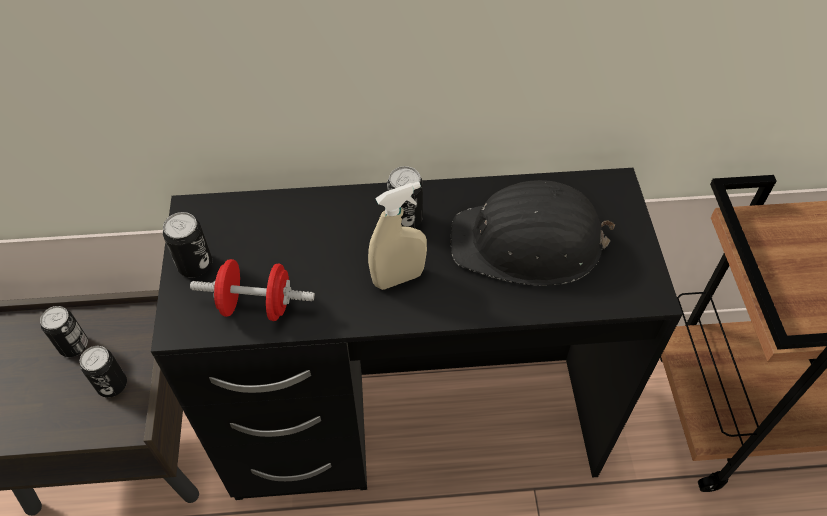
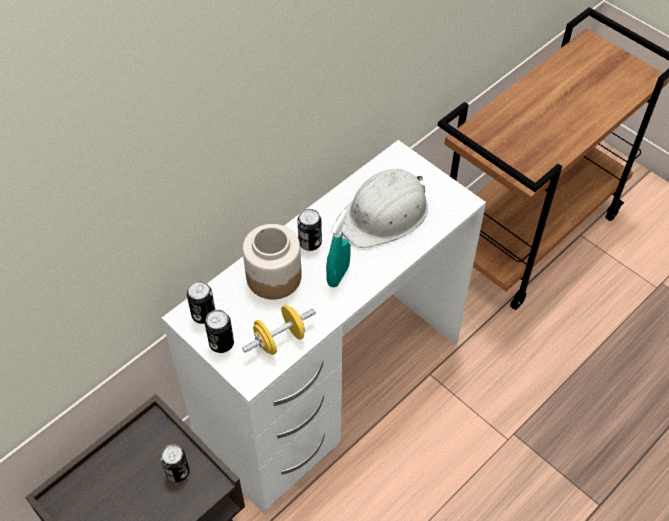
camera: 40 degrees left, 0 degrees up
(74, 345) = (126, 470): can -> can (203, 315)
(257, 305) = (280, 339): red dumbbell -> yellow dumbbell
(326, 230) = (273, 276): none -> jar
(398, 278) = (338, 275): beige spray bottle -> turquoise spray bottle
(413, 425) = (331, 390): black desk -> white desk
(528, 243) = (385, 214): black hard hat -> white hard hat

